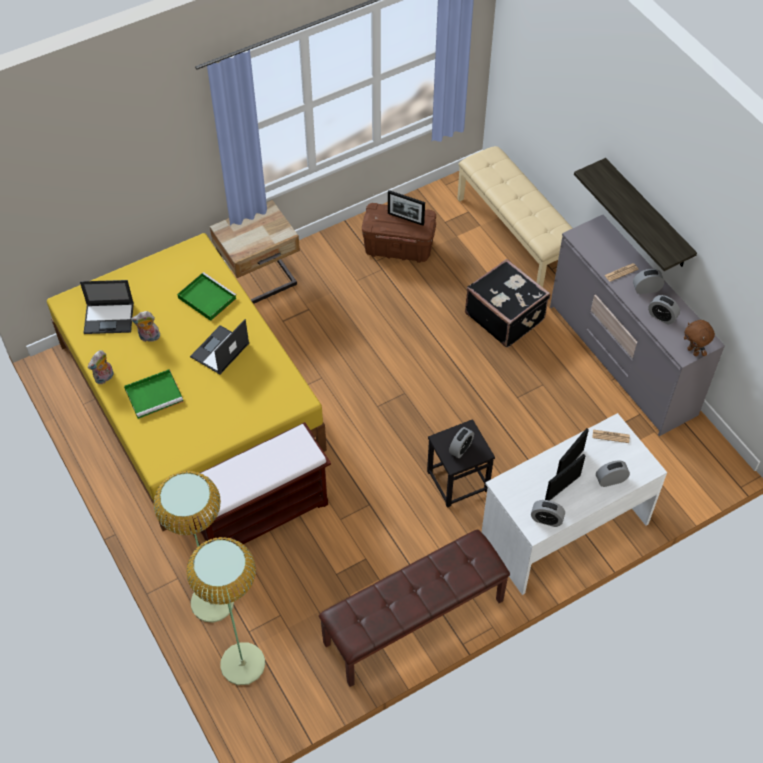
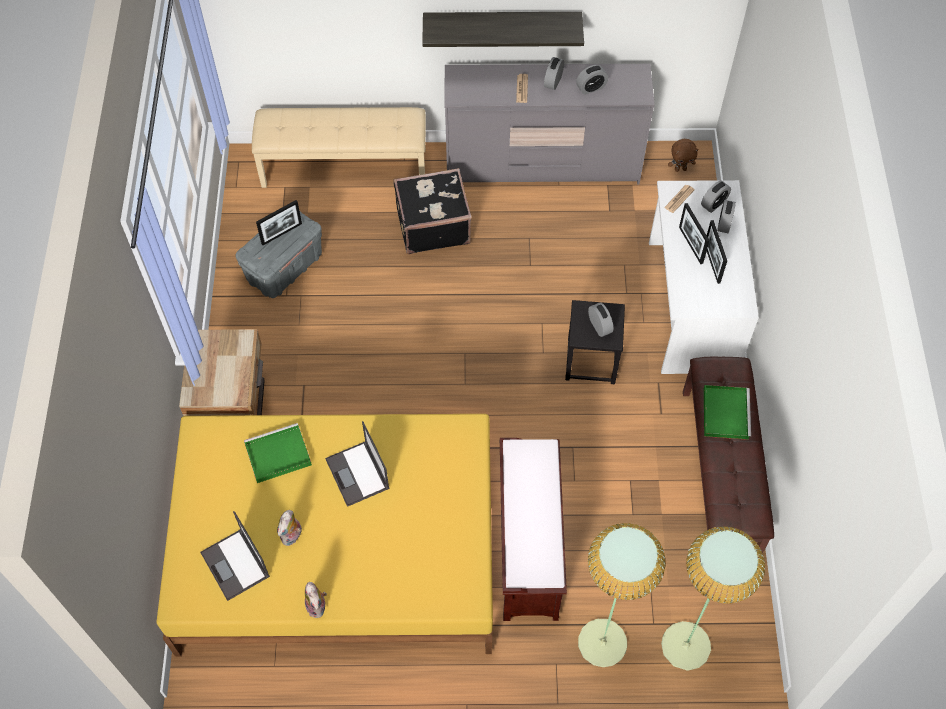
camera: 60 degrees left, 5 degrees up
(109, 318) = (236, 565): laptop -> laptop turned 120 degrees clockwise
(155, 394) = (374, 564): green tray -> green tray (725, 412)
(399, 247) = (284, 267): brown storage box -> grey storage box
(546, 519) = (737, 292): alarm clock -> alarm clock (714, 204)
(693, 351) = (642, 87): brown plush toy -> brown plush toy (680, 169)

